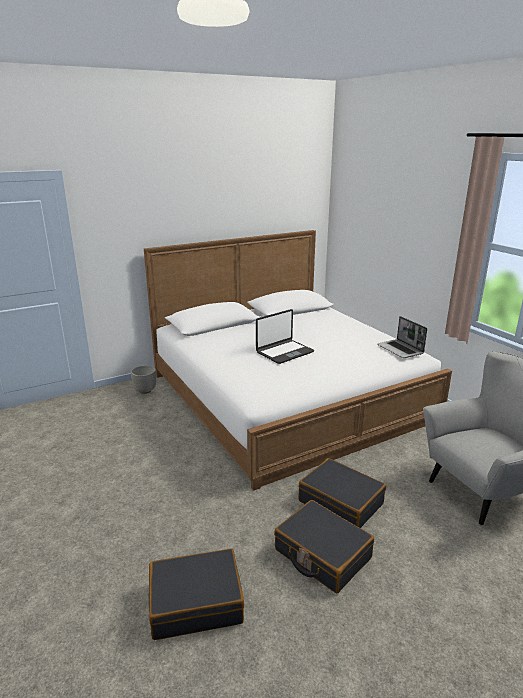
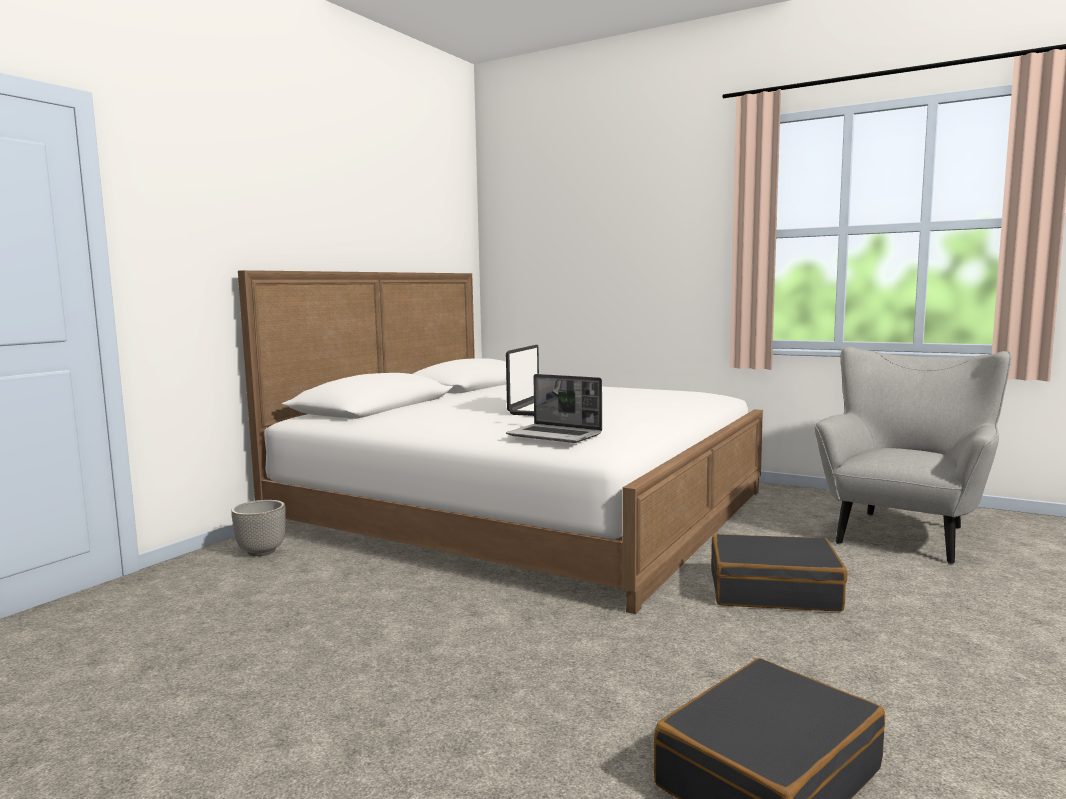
camera: 30 degrees left, 15 degrees down
(322, 554) = (841, 649): black suitcase -> none
(400, 350) = (692, 392): laptop -> laptop (555, 435)

